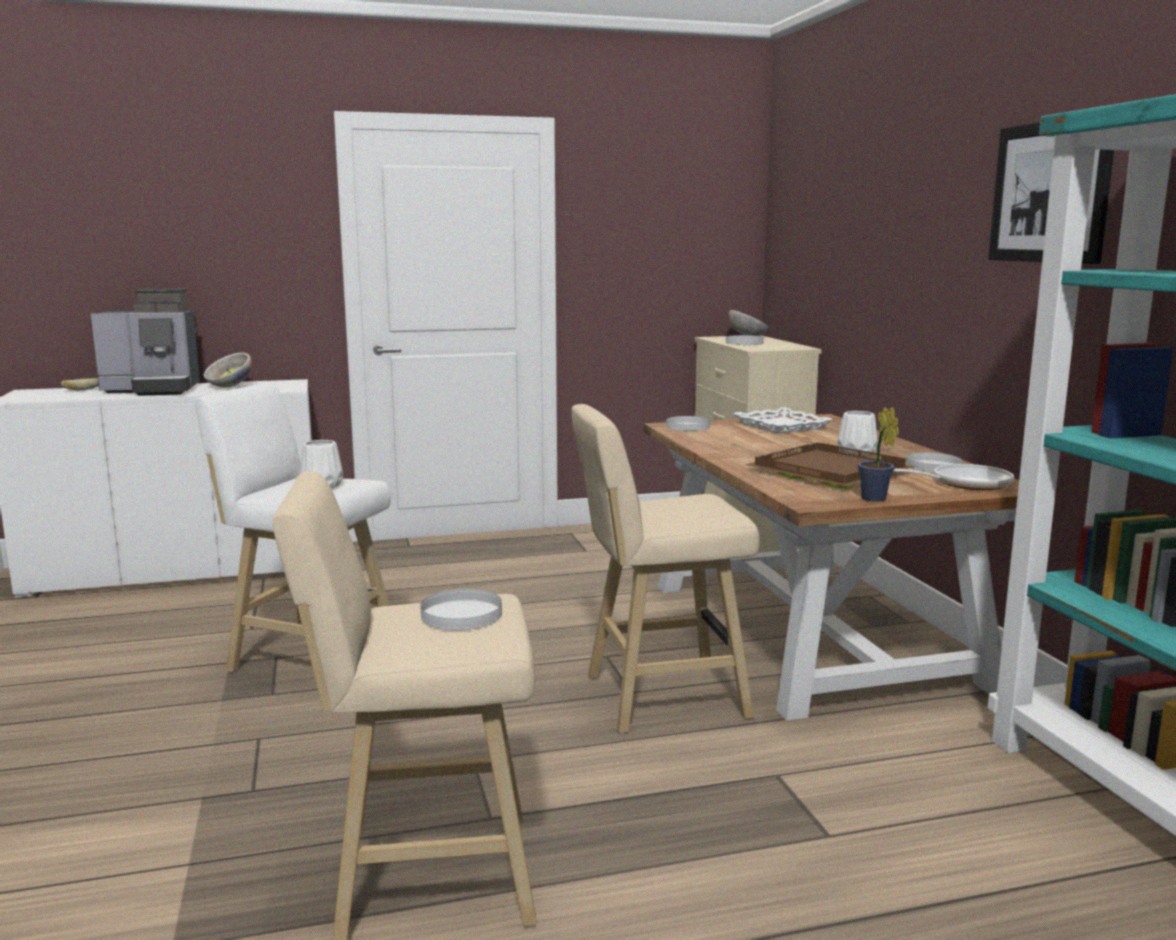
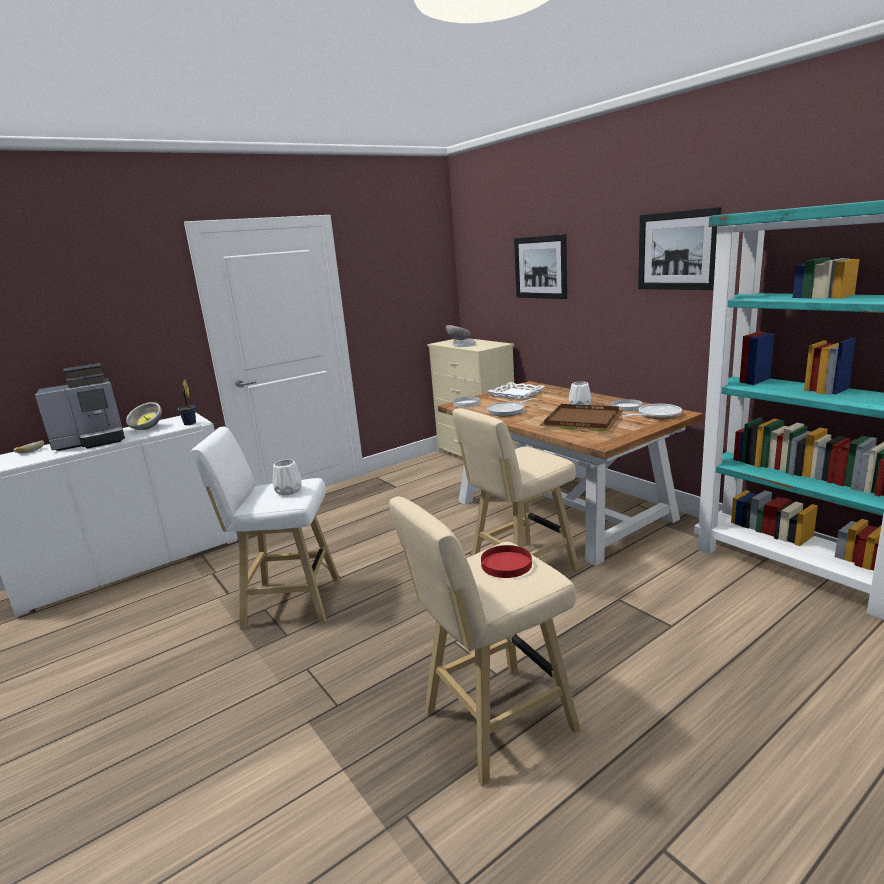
camera: 20 degrees left, 5 degrees up
(462, 614) = (506, 564): white plate -> red plate
(734, 443) = (508, 411): none -> frying pan
(866, 220) = (540, 267): none -> picture
(875, 499) = (629, 435): potted plant -> potted plant (190, 424)

